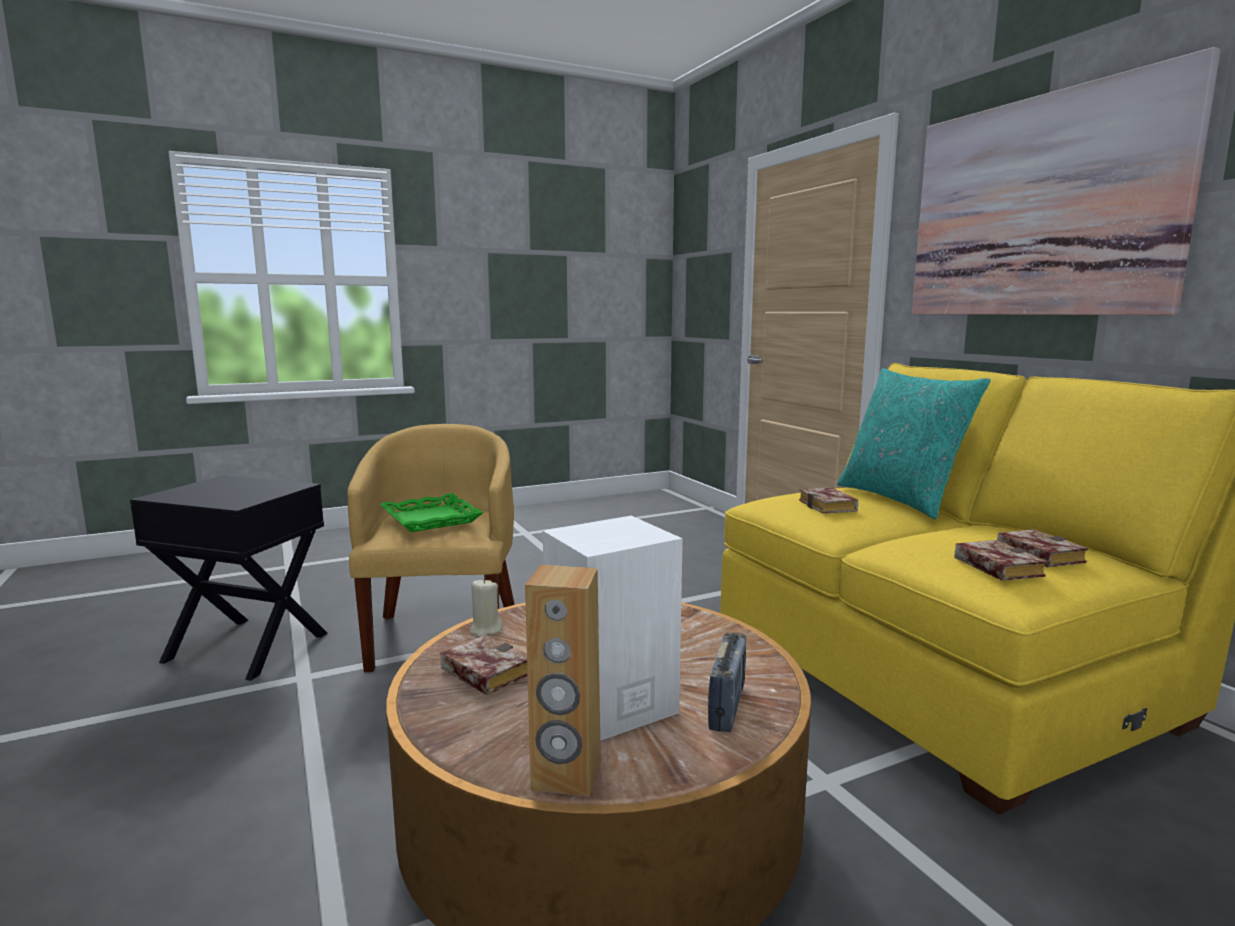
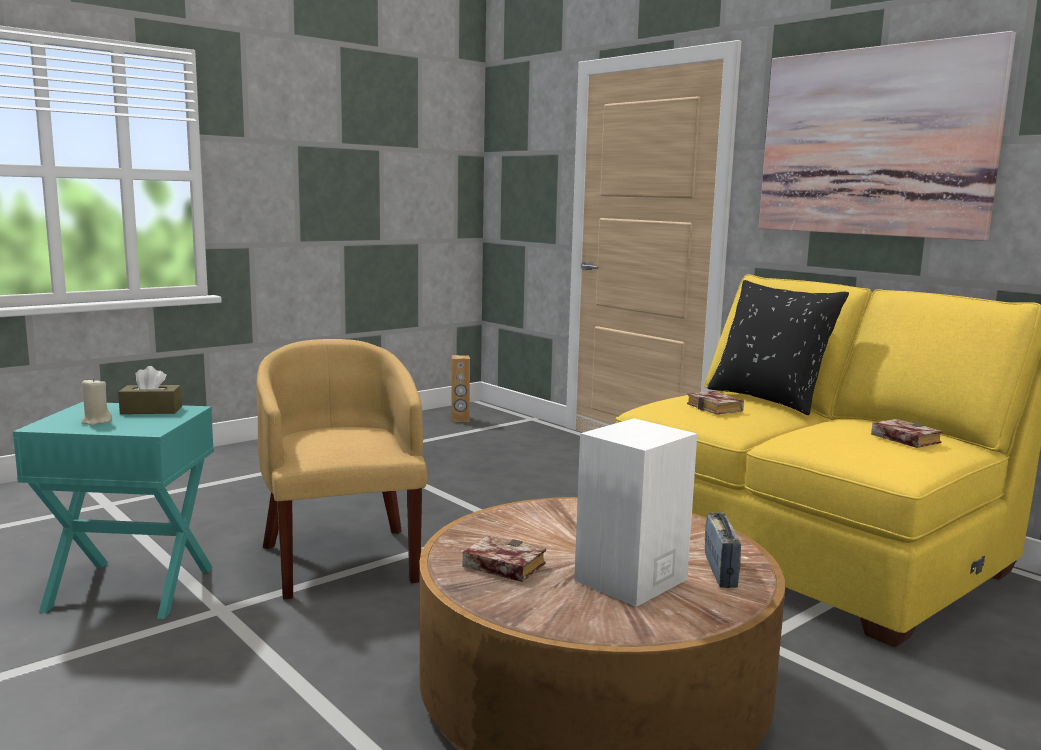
camera: 15 degrees left, 0 degrees up
(245, 648) = (129, 589): black side table -> turquoise side table
(264, 485) = (151, 410): none -> brown tissue box
(432, 519) = (341, 437): green tray -> none
(485, 630) = (470, 533): beige candle -> beige candle (96, 421)
(566, 776) = (637, 628): brown speaker -> brown speaker (460, 419)
(901, 499) = (769, 399): turquoise pillow -> black pillow
(993, 567) = (878, 450): book -> none

